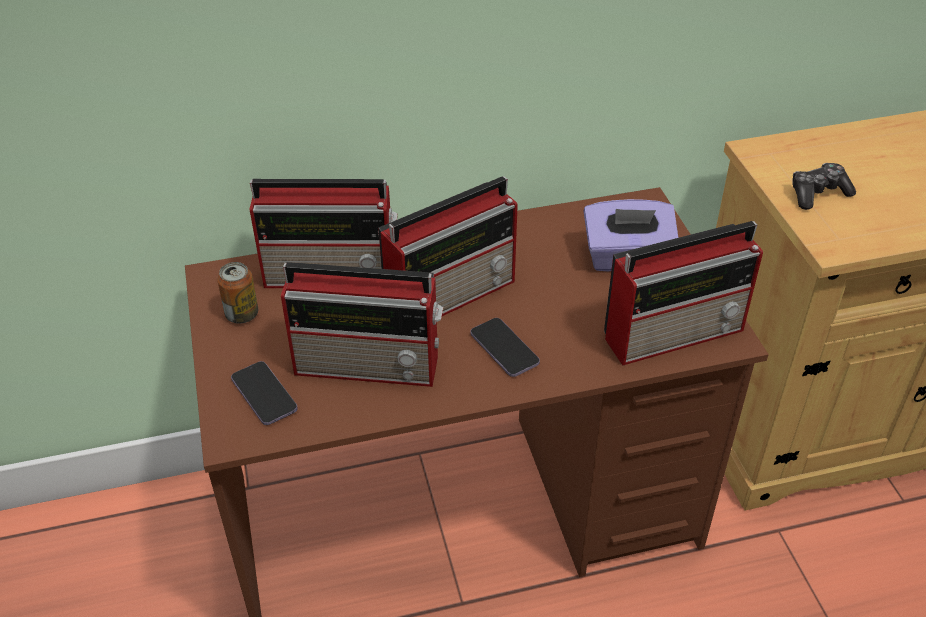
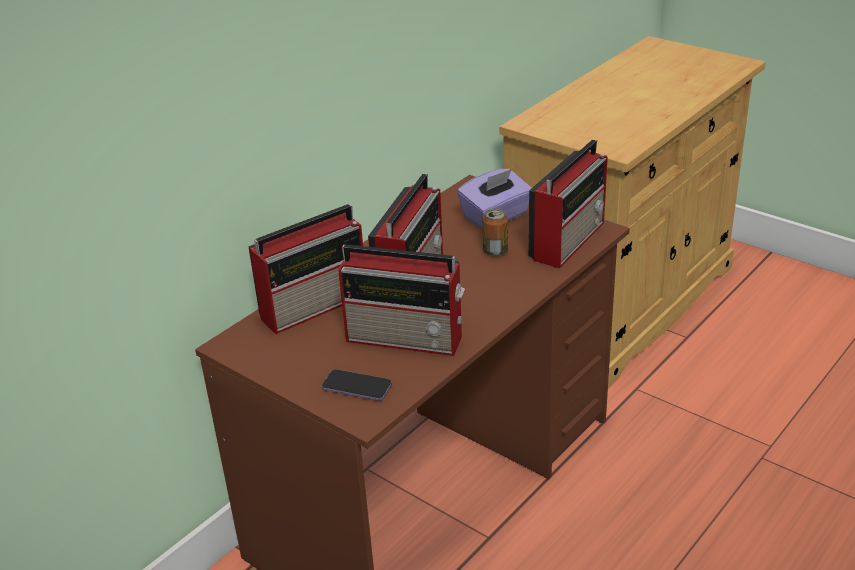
camera: 35 degrees left, 10 degrees down
(242, 314) = (280, 354): can -> can (495, 251)
(370, 364) = (407, 338): radio -> radio turned 45 degrees clockwise
(504, 349) = (481, 292): phone -> none
(818, 193) = (582, 131): game controller -> none

